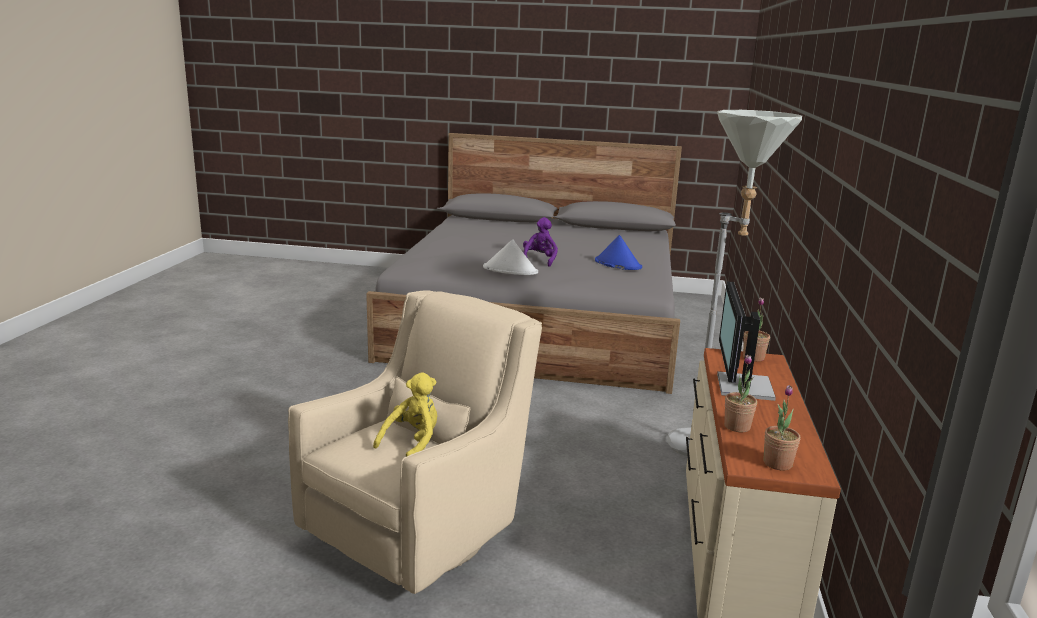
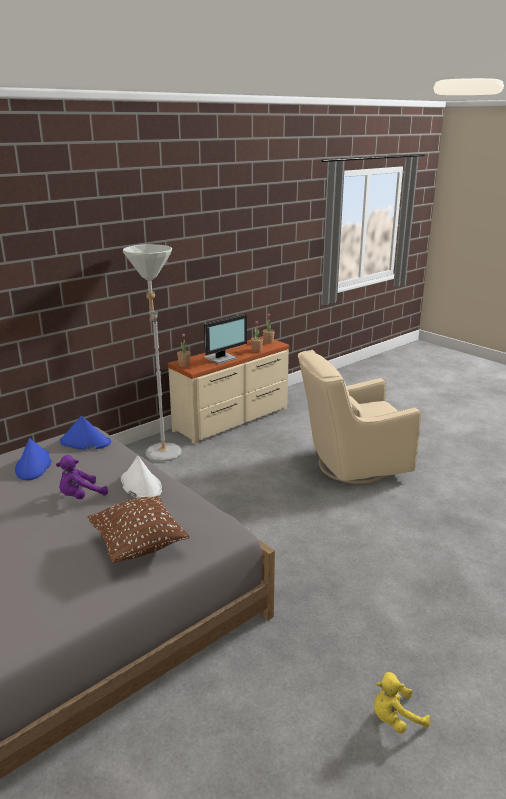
camera: 140 degrees left, 5 degrees up
(412, 443) = (363, 410): yellow plush toy -> yellow plush toy (395, 719)
(448, 252) = (139, 545): none -> brown pillow
(625, 281) = (85, 442): none -> blue hat

